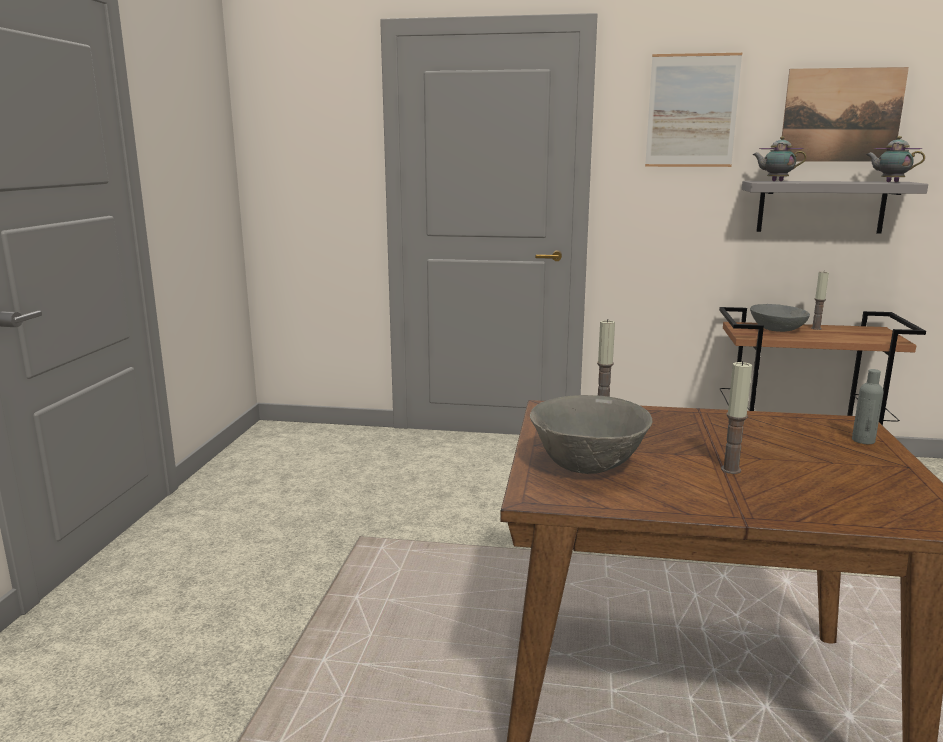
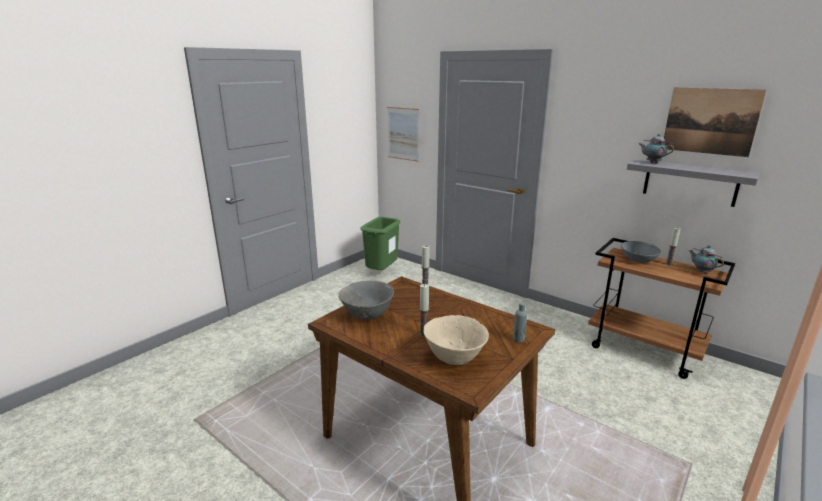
camera: 30 degrees right, 5 degrees up
(301, 452) = (381, 272): none -> green trash can
(692, 111) = (606, 111): picture -> picture (403, 134)
(838, 488) = (454, 357): none -> beige bowl
(890, 182) = (734, 173): teapot -> teapot (701, 272)

